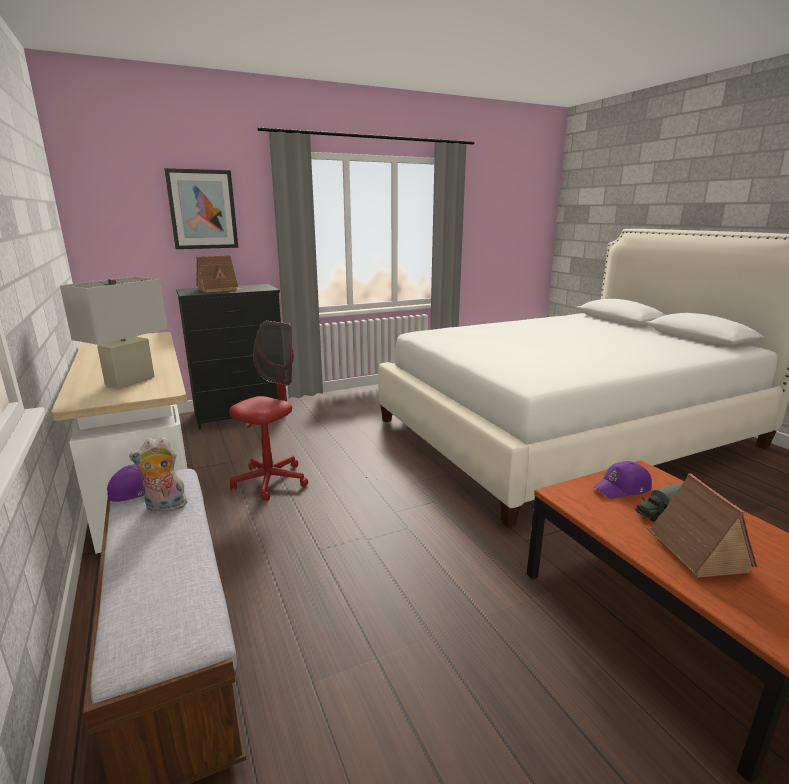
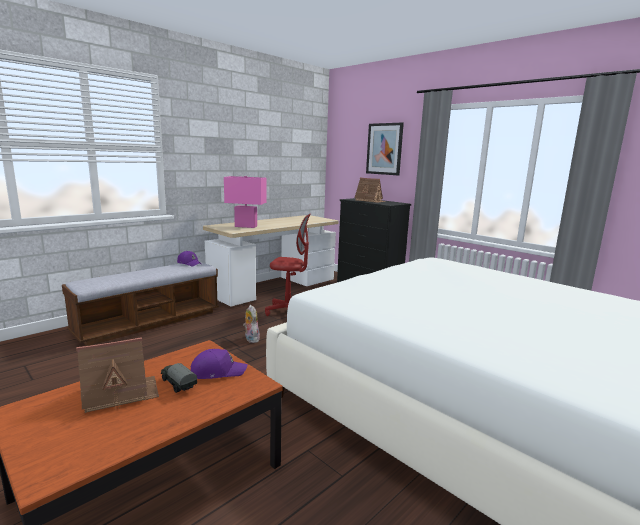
camera: 70 degrees right, 5 degrees down
(130, 381) = (246, 226): white table lamp -> pink table lamp
(164, 507) = (174, 268): plush toy -> plush toy (250, 339)
(622, 488) = (217, 371): purple cap -> purple cap turned 120 degrees clockwise

